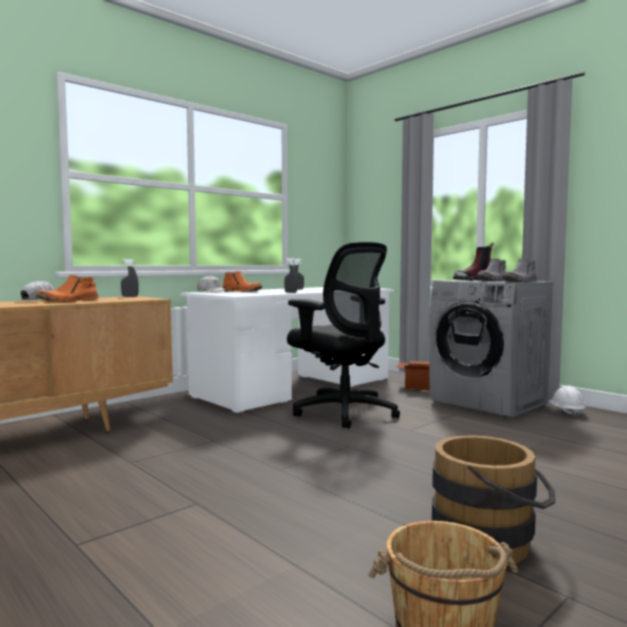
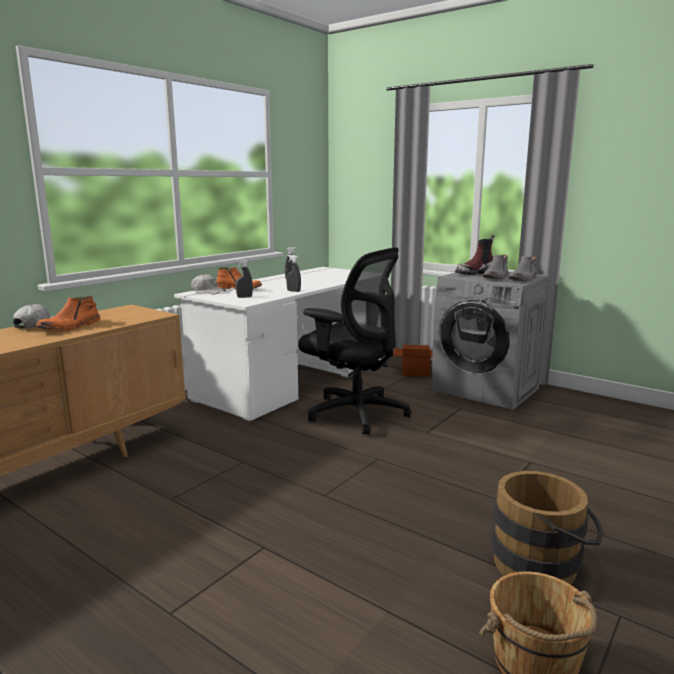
camera: 10 degrees left, 10 degrees up
(130, 296) = (126, 308): grey spray bottle -> grey spray bottle (244, 297)
(566, 412) = (557, 398): white hard hat -> none

